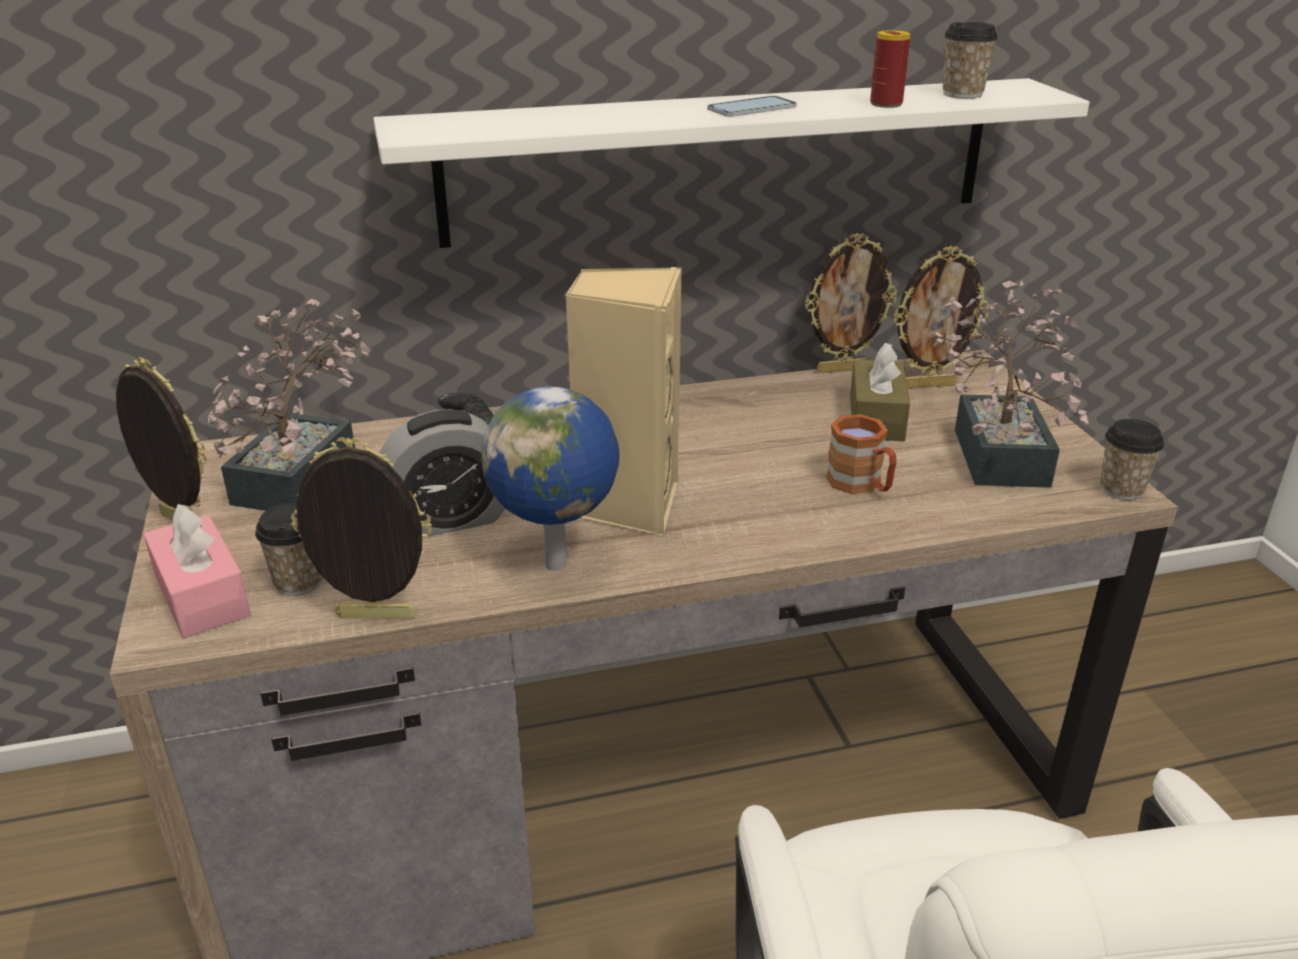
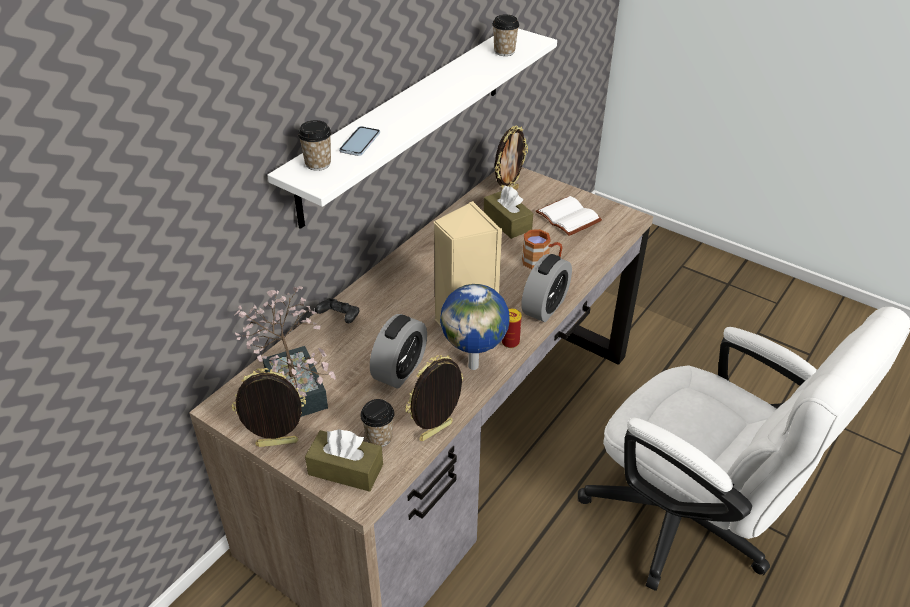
camera: 40 degrees left, 10 degrees up
(202, 595) = (345, 469): pink tissue box -> brown tissue box
(752, 108) = (437, 97): phone -> phone (360, 142)
(783, 544) = (545, 307): none -> alarm clock
(842, 369) = (463, 200): picture frame -> none
(886, 104) = (486, 72): can -> can (510, 342)
(999, 449) = (570, 217): potted plant -> white book
(1121, 489) = (629, 217): cup -> cup (318, 164)

